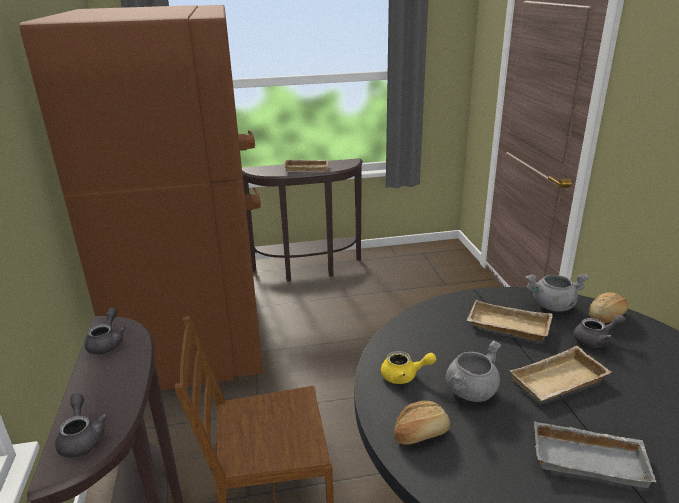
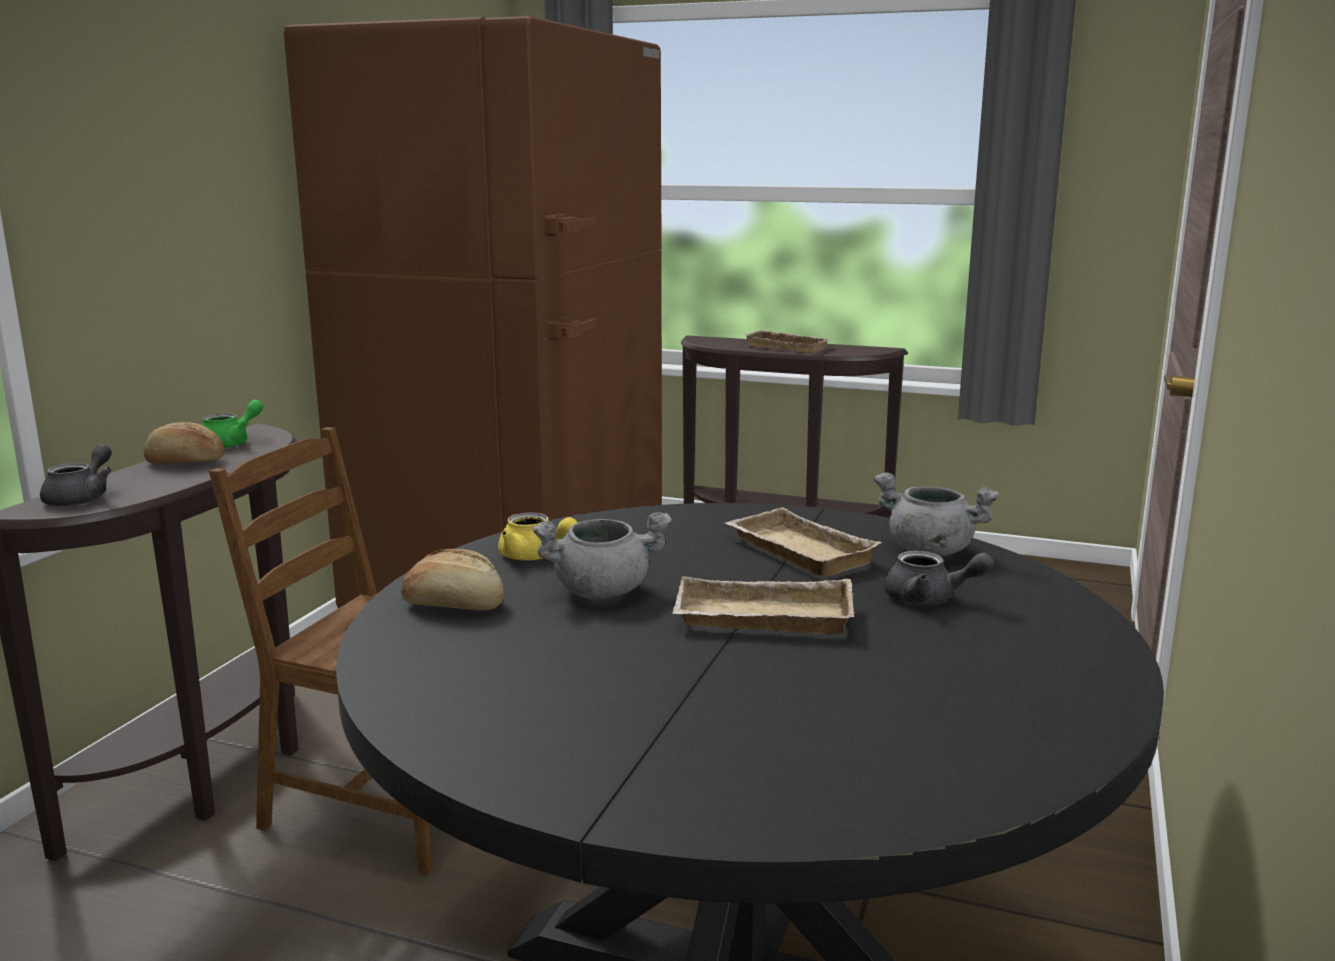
camera: 30 degrees right, 10 degrees down
(107, 343) = (231, 443): grey teapot -> green teapot
(589, 458) = (648, 692): grey tray -> none
(607, 316) = (1014, 582): bread -> bread (185, 462)

